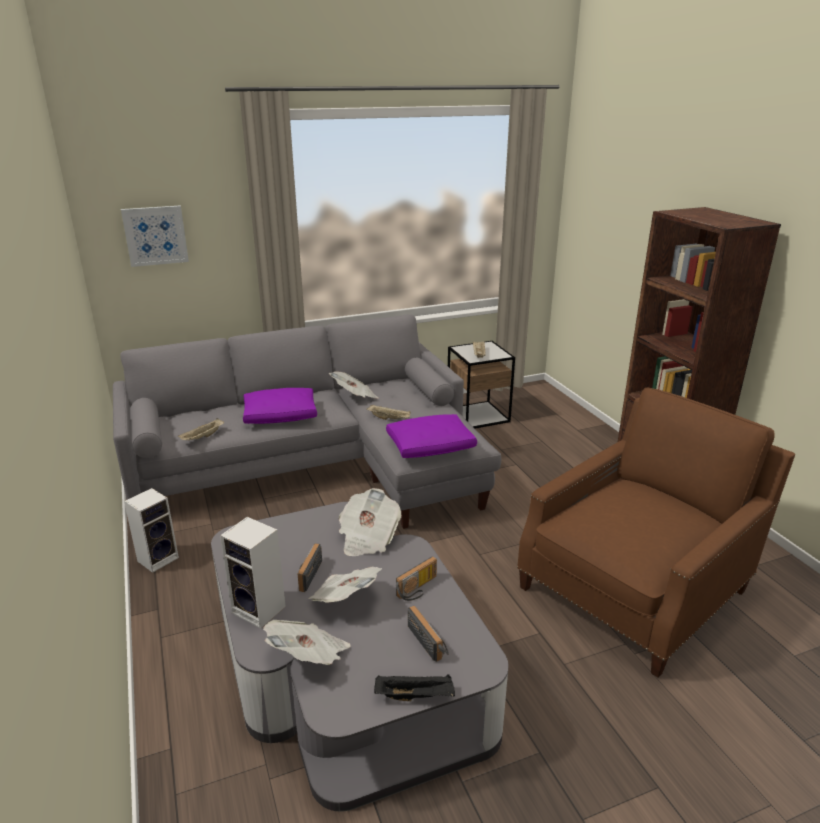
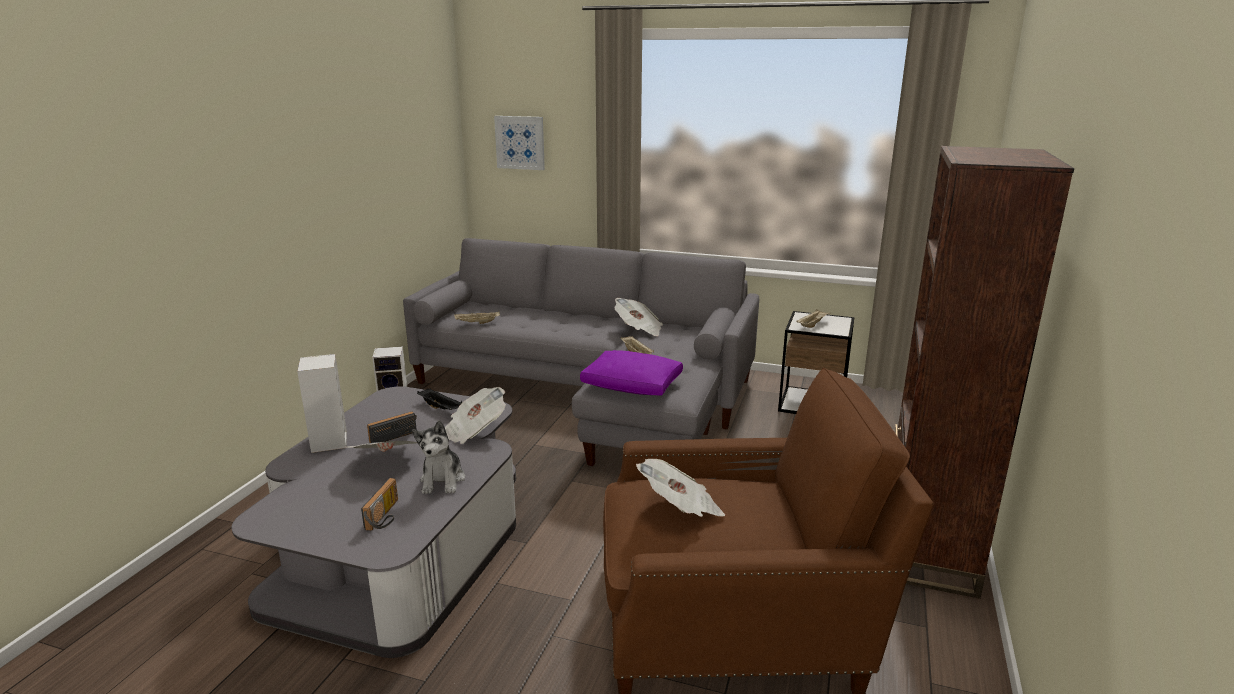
camera: 40 degrees right, 5 degrees down
(281, 416) = (556, 326): purple pillow -> none
(309, 657) = (304, 483): newspaper -> newspaper (680, 508)
(415, 696) = (315, 541): black tray -> black tray (441, 408)
(418, 589) = (443, 480): radio -> plush toy

